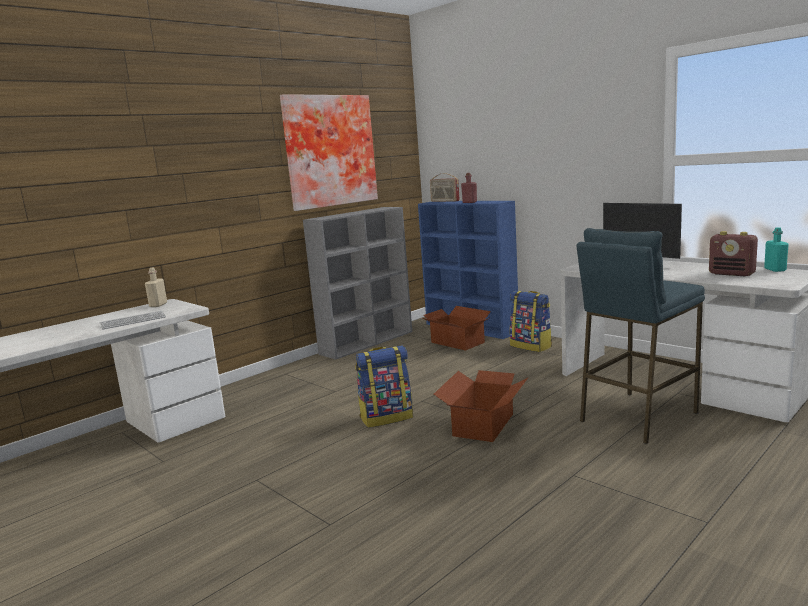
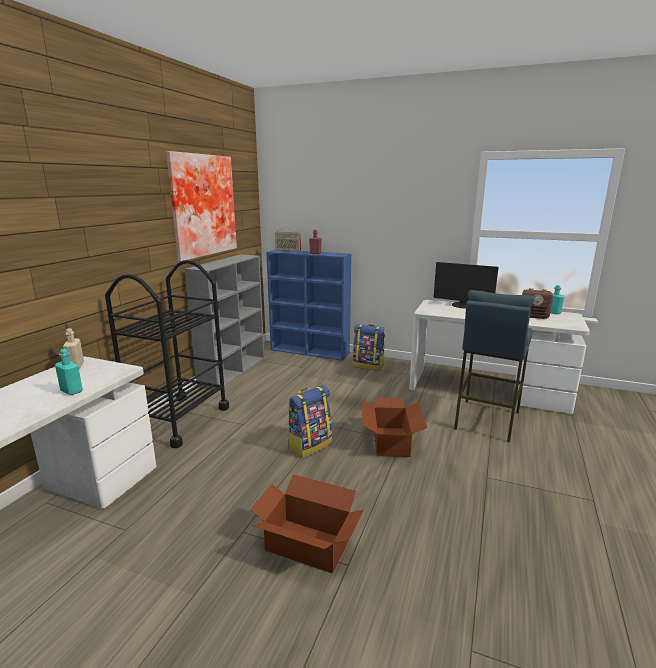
camera: 25 degrees left, 5 degrees up
(133, 321) = (71, 391): keyboard -> turquoise bottle
(277, 382) = (179, 420): none -> black cart
(457, 342) = (310, 366): cardboard box -> cardboard box (307, 545)

